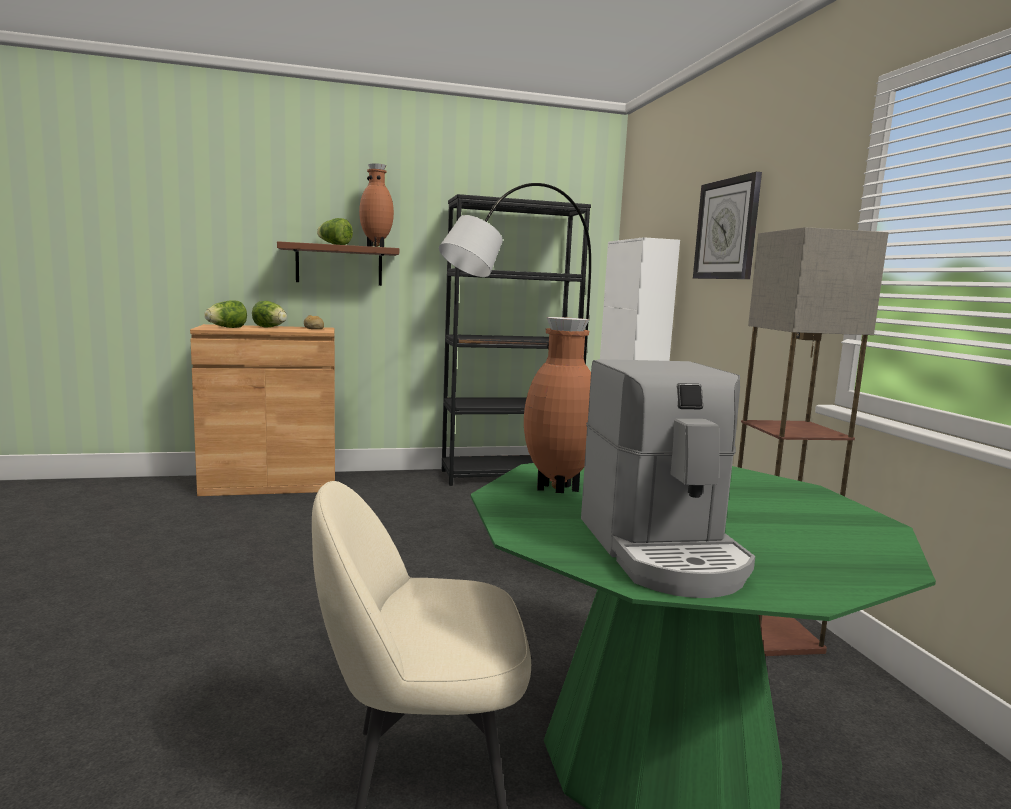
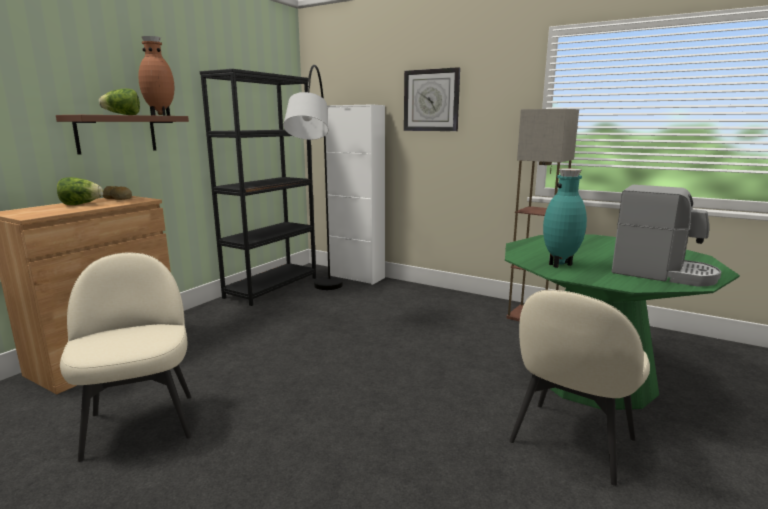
camera: 45 degrees left, 5 degrees up
(188, 537) = (141, 423): none -> beige chair
(227, 328) = (47, 212): lettuce -> none
(557, 490) = (561, 265): brown vase -> turquoise vase

